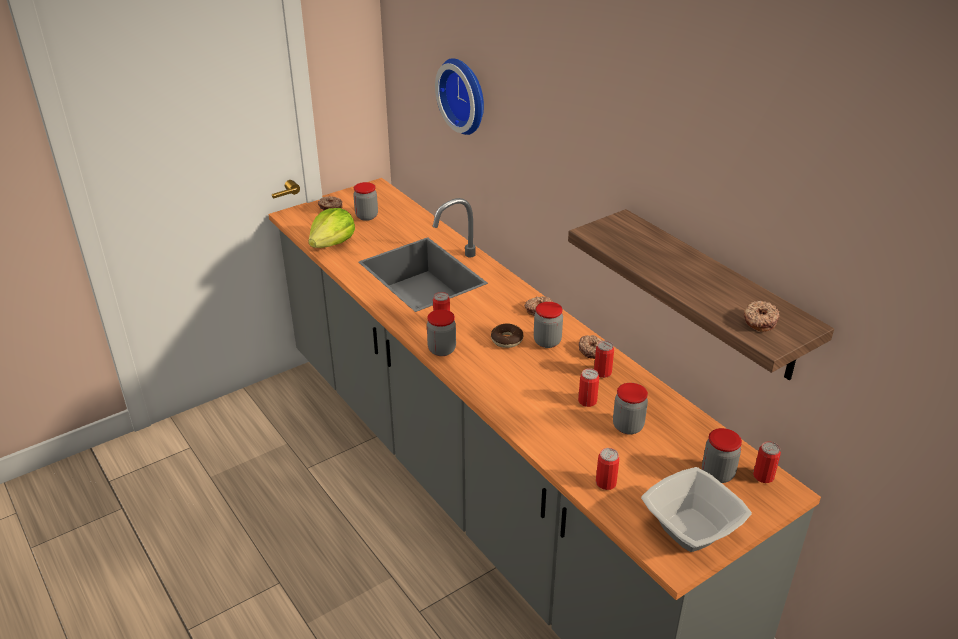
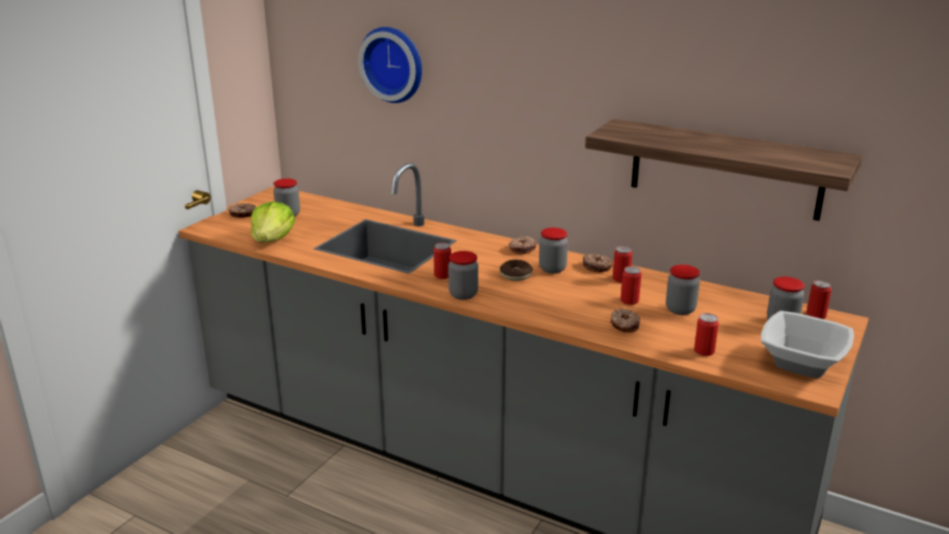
camera: 25 degrees left, 10 degrees down
(759, 321) = (807, 160): donut -> donut (624, 325)

